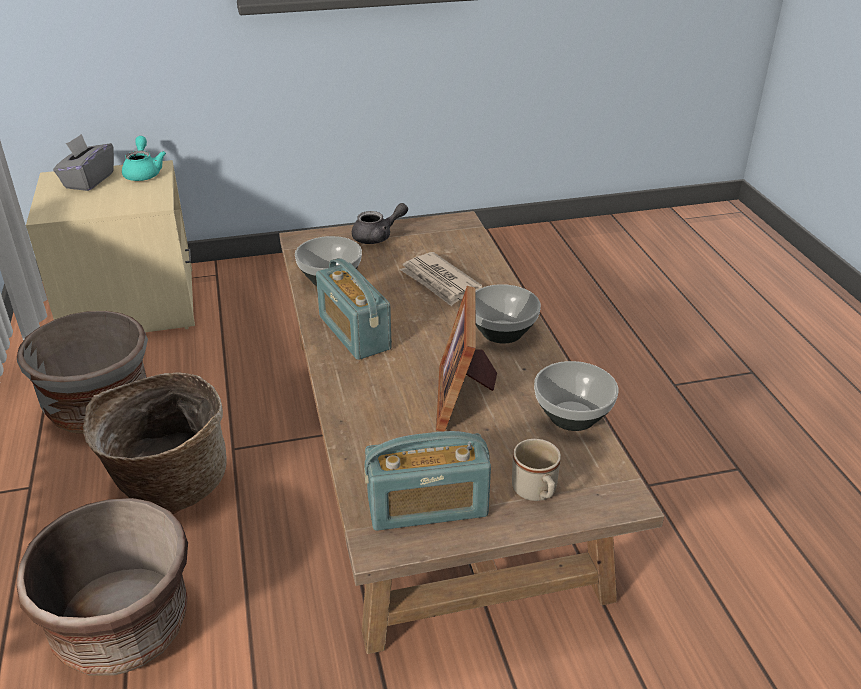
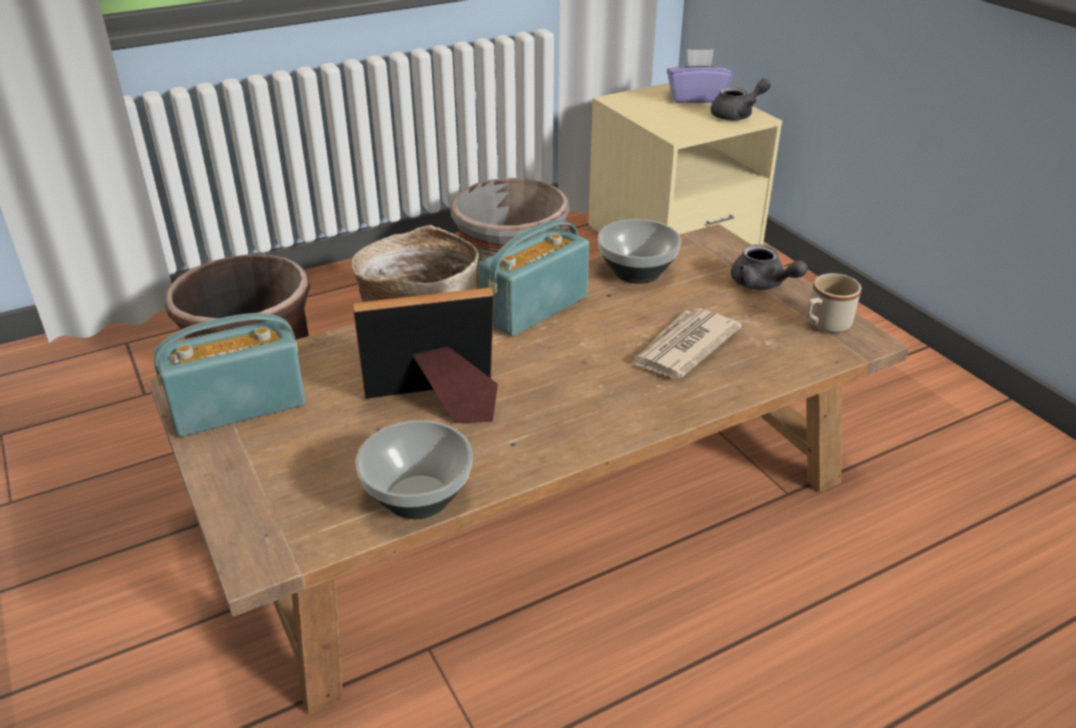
camera: 75 degrees right, 0 degrees up
(88, 181) = (696, 98): grey tissue box -> purple tissue box
(143, 173) = (737, 115): turquoise teapot -> grey teapot
(427, 507) = (239, 406): radio -> radio turned 90 degrees clockwise
(501, 332) = (589, 414): bowl -> none
(536, 493) = (265, 482): beige mug -> beige mug (824, 325)

